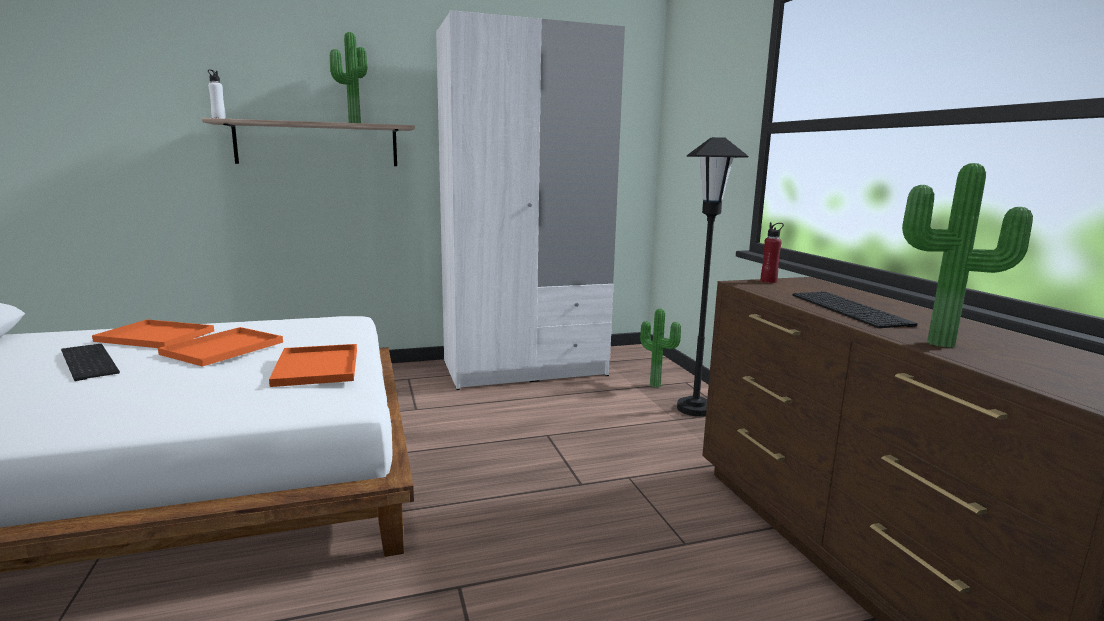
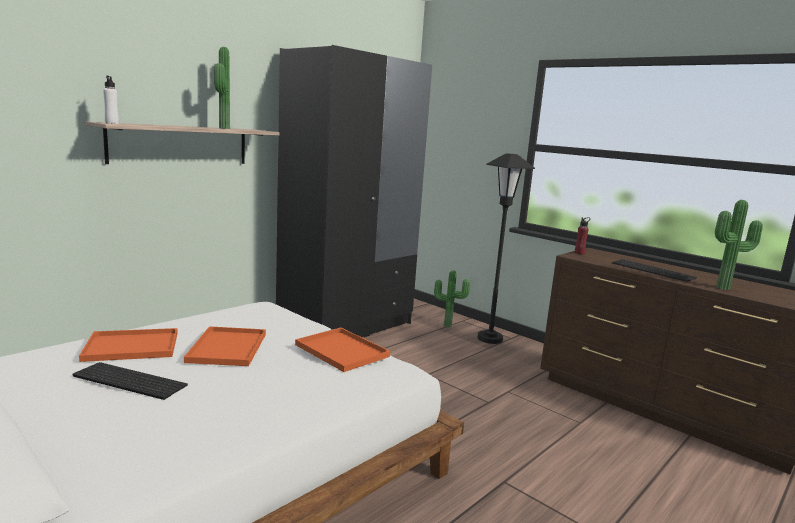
camera: 30 degrees left, 0 degrees up
(524, 368) = (346, 326): white wardrobe -> black wardrobe

